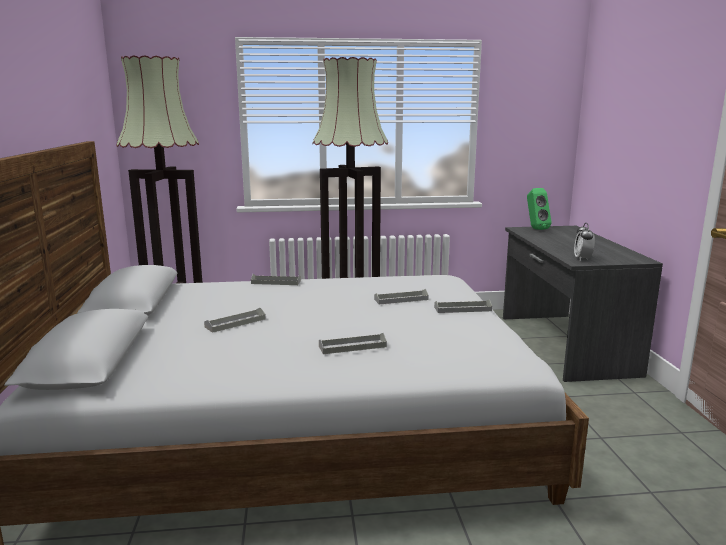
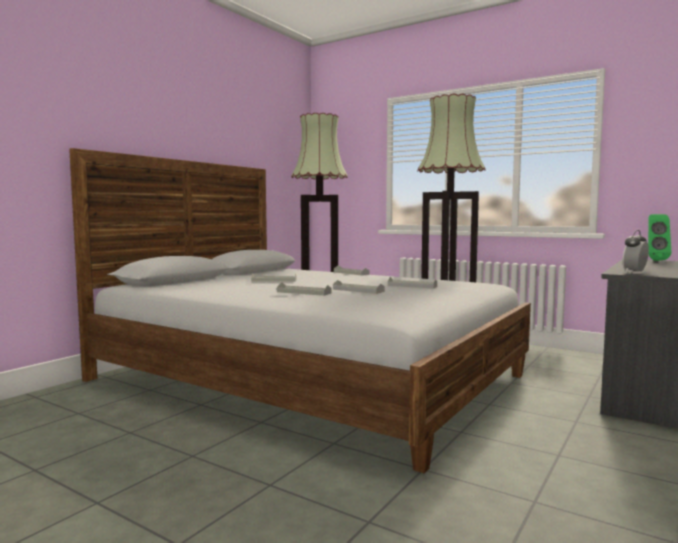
camera: 40 degrees right, 10 degrees down
(462, 309) = (445, 294): grey tray -> grey tray (358, 290)

